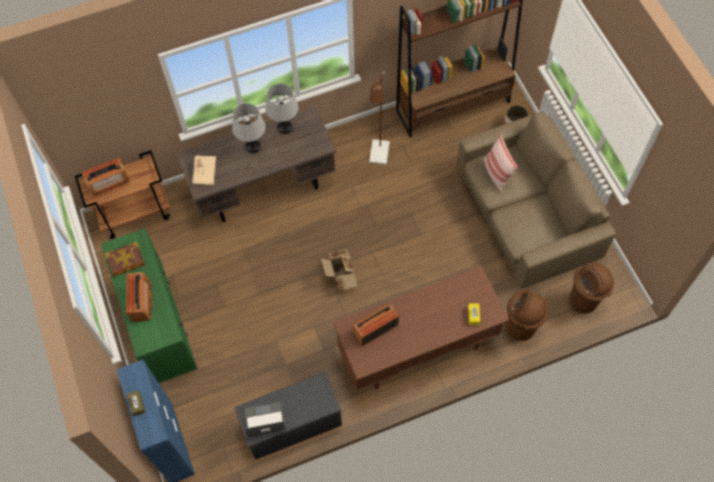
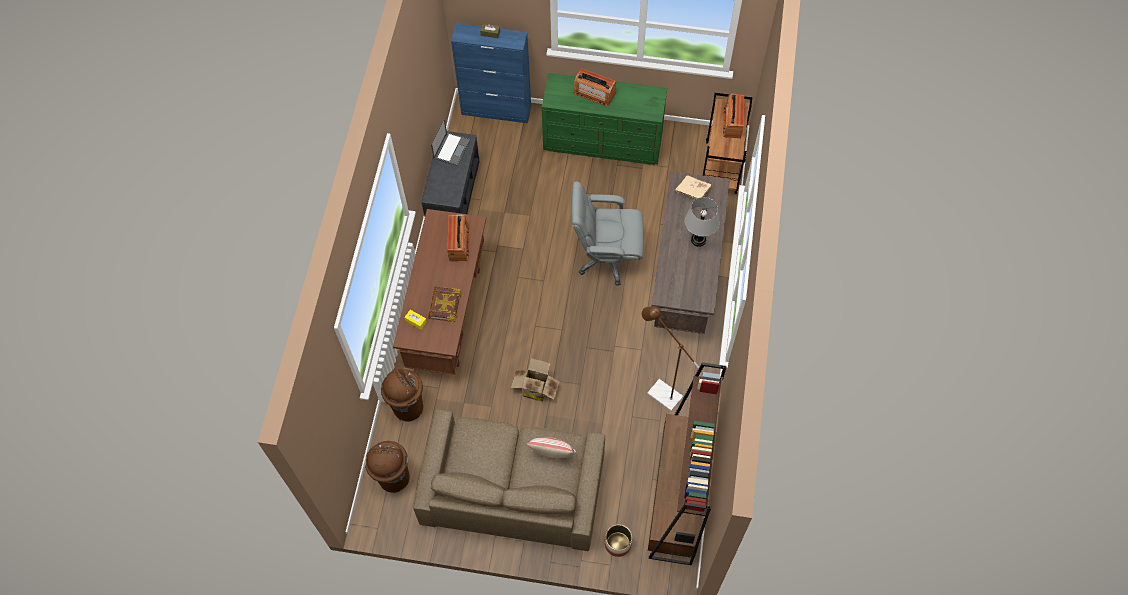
camera: 120 degrees right, 0 degrees up
(126, 261) = (638, 97): book -> book (444, 305)
(281, 255) = (606, 257): none -> grey office chair
(285, 127) = (704, 275): grey table lamp -> none
(341, 276) = (555, 292): cardboard box -> cardboard box (535, 388)

